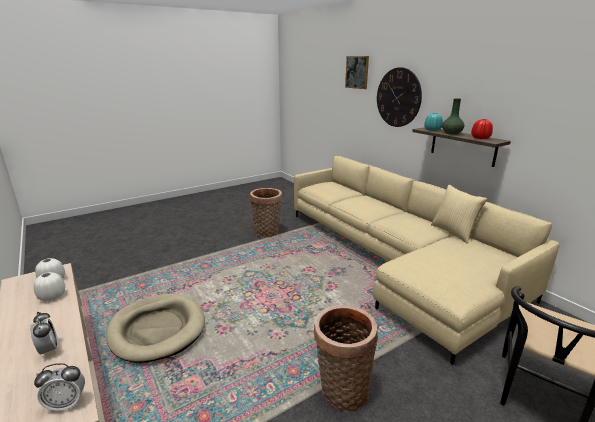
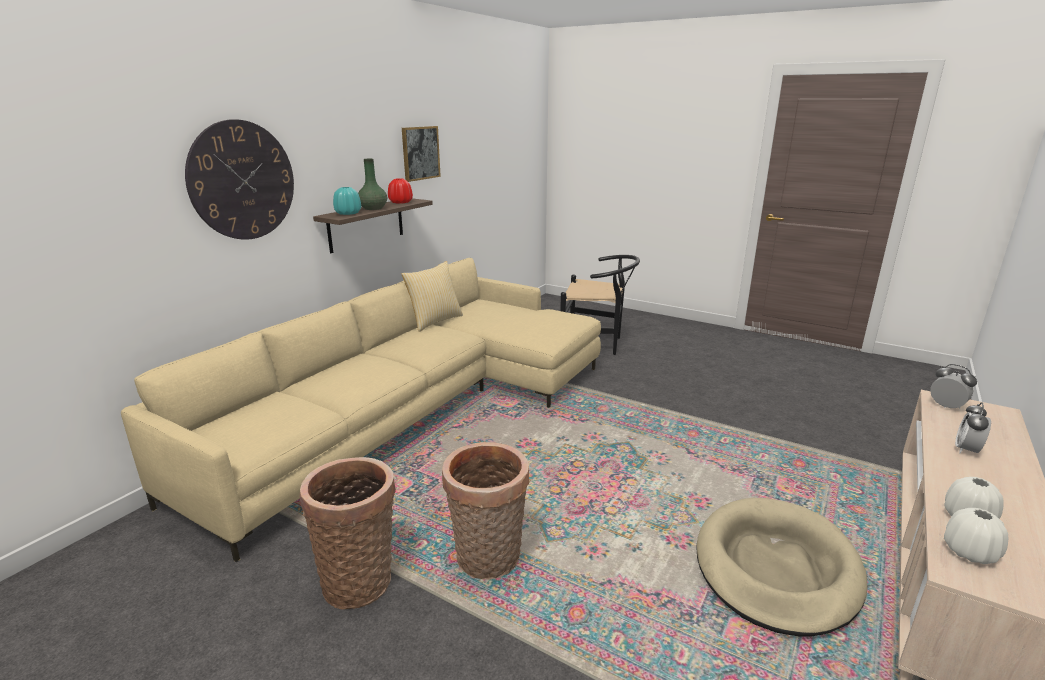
camera: 115 degrees left, 0 degrees up
(341, 390) = (680, 408): basket -> basket (488, 560)
(357, 72) = (88, 140): picture -> picture (420, 153)

